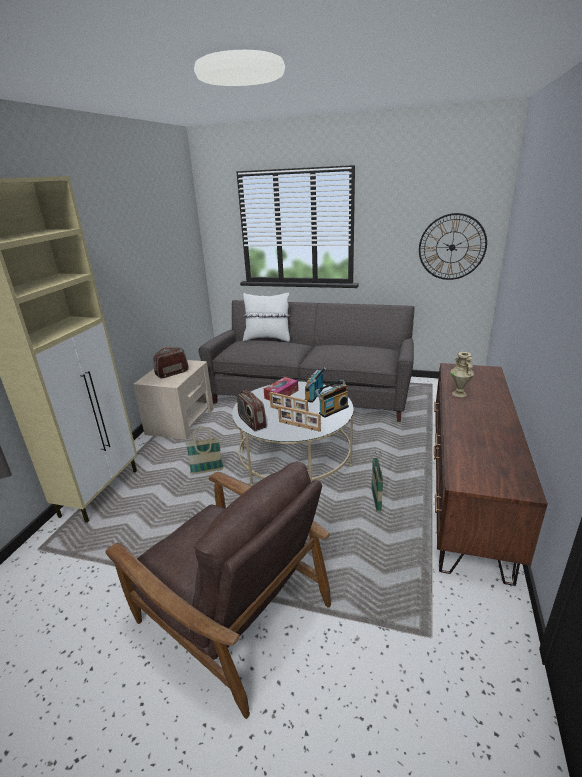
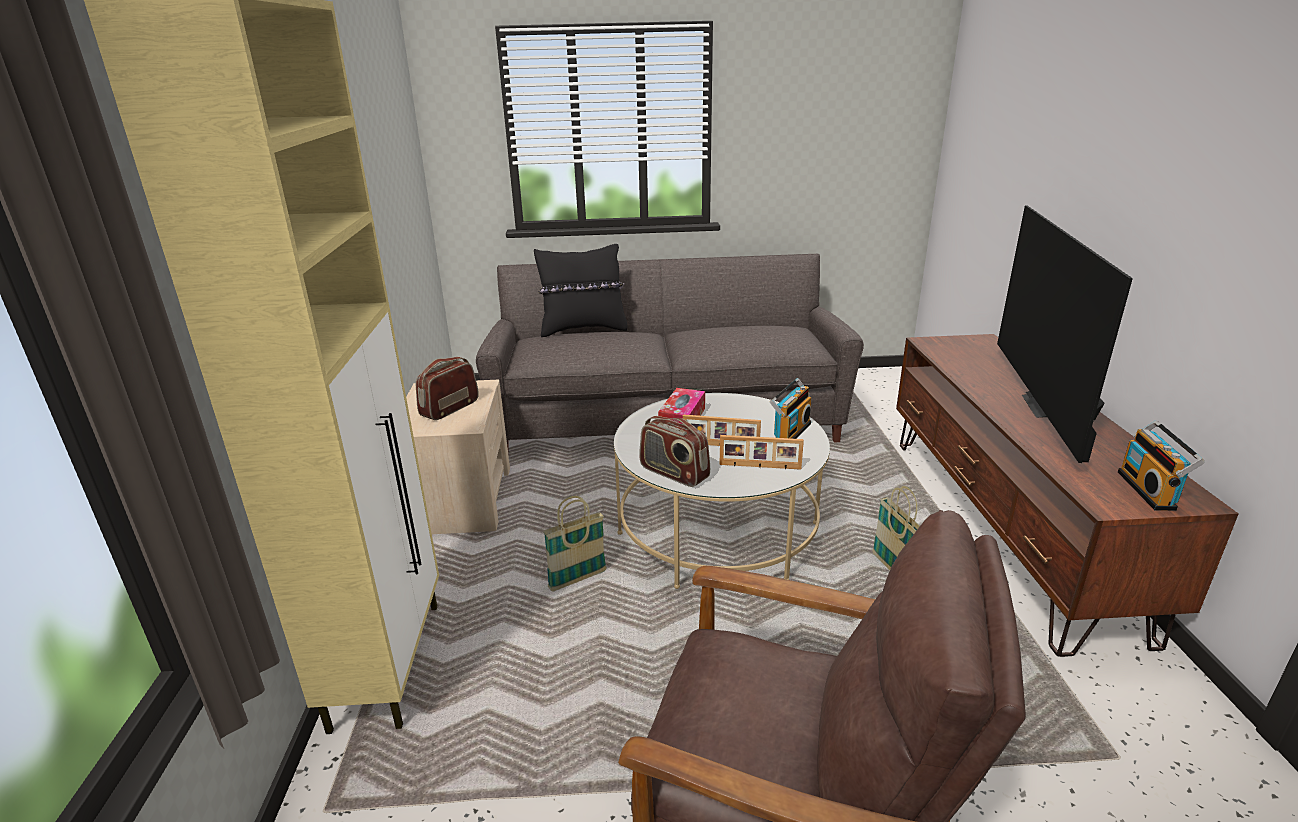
camera: 20 degrees left, 0 degrees up
(267, 339) = (583, 329): white pillow -> black pillow
(315, 395) = (740, 413): radio -> radio (1149, 490)
(452, 247) = (866, 157): wall clock -> none
(459, 394) = (978, 379): beige vase -> none
(487, 417) = (1047, 407): none -> television

